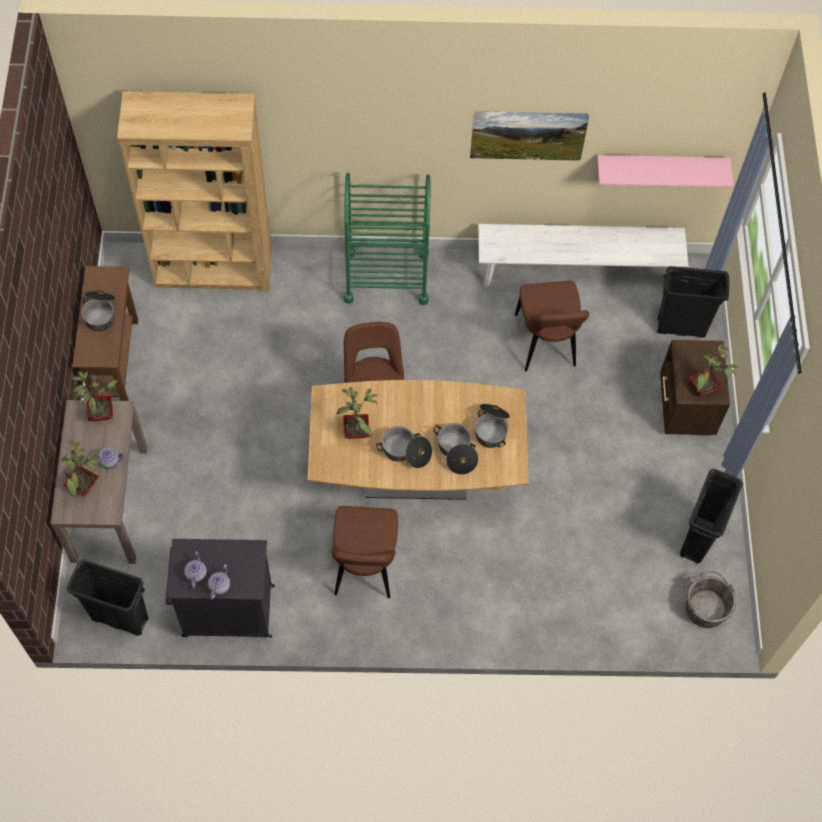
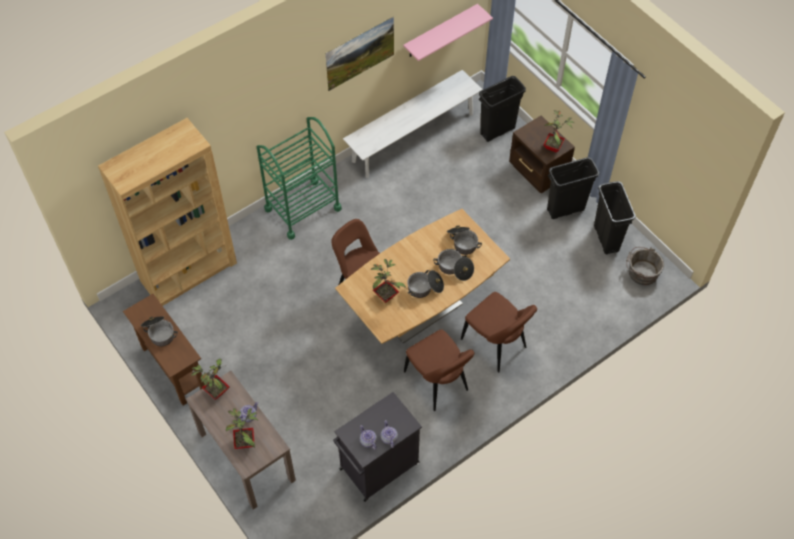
camera: 35 degrees left, 5 degrees down
(119, 618) = (315, 520): black trash can -> black trash can (565, 209)
(545, 344) = (430, 187): brown chair -> brown chair (496, 345)

